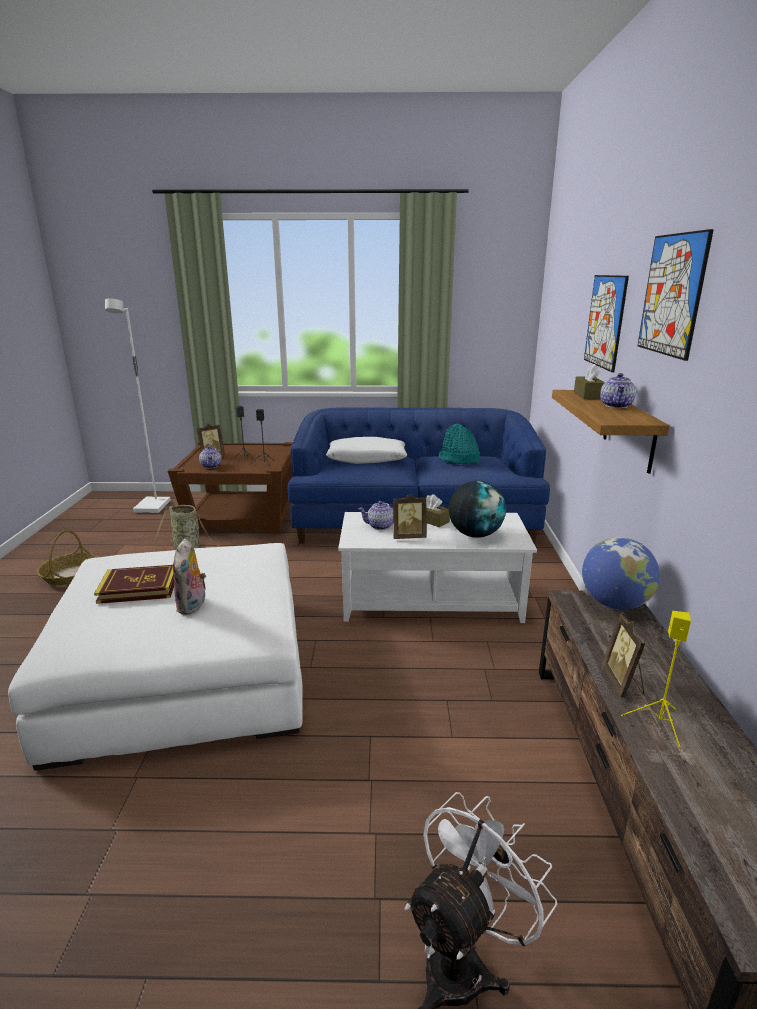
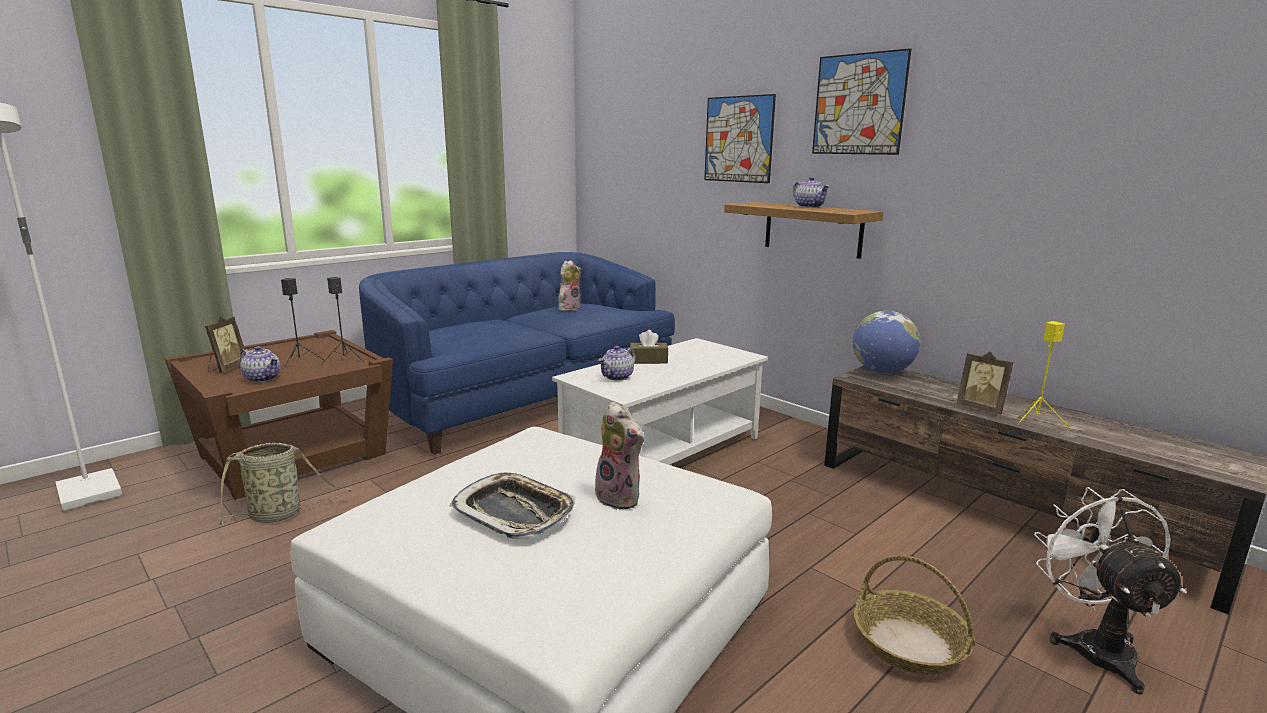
camera: 45 degrees left, 5 degrees down
(70, 575) = (108, 630): basket -> basket (910, 644)
(139, 588) = (514, 512): book -> tray
(367, 459) = (471, 327): white pillow -> none
(408, 536) = (661, 377): picture frame -> none
(458, 459) = (569, 308): turquoise hat -> plush toy
(475, 534) = (706, 360): globe -> none
(588, 395) = (765, 204): brown tissue box -> none

